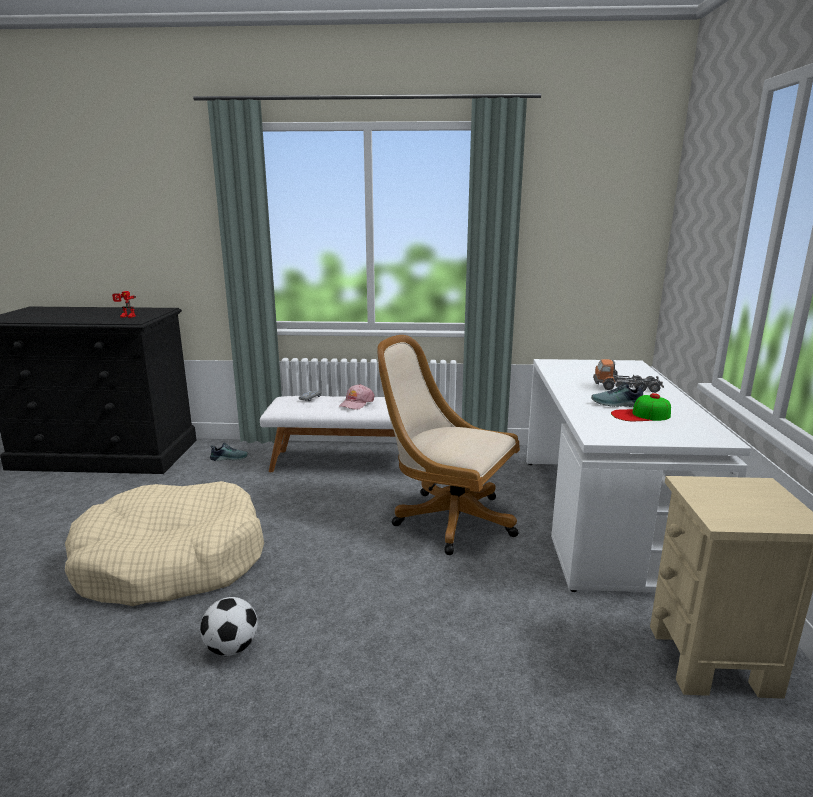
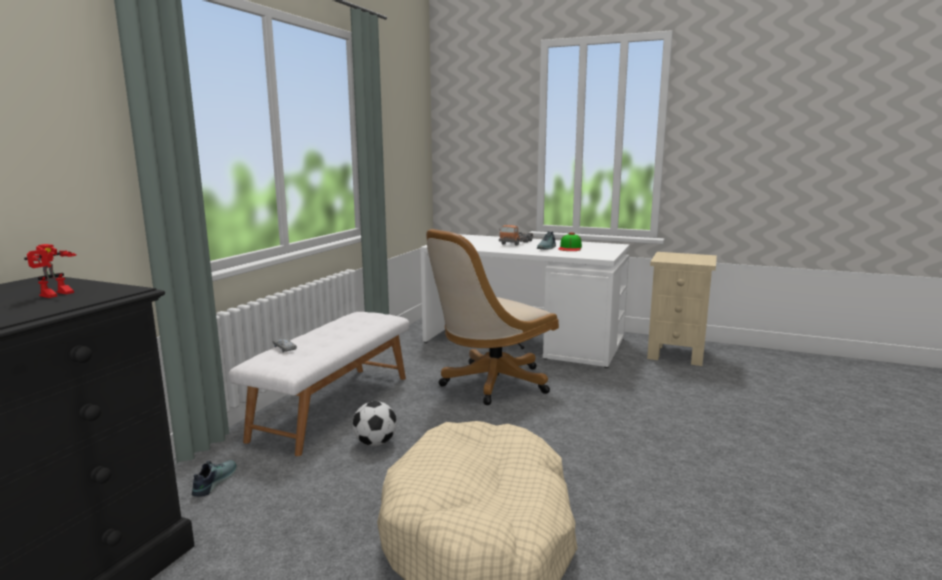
camera: 70 degrees left, 5 degrees down
(231, 648) = (650, 498): football -> football (375, 443)
(356, 403) = (335, 332): pink cap -> none

